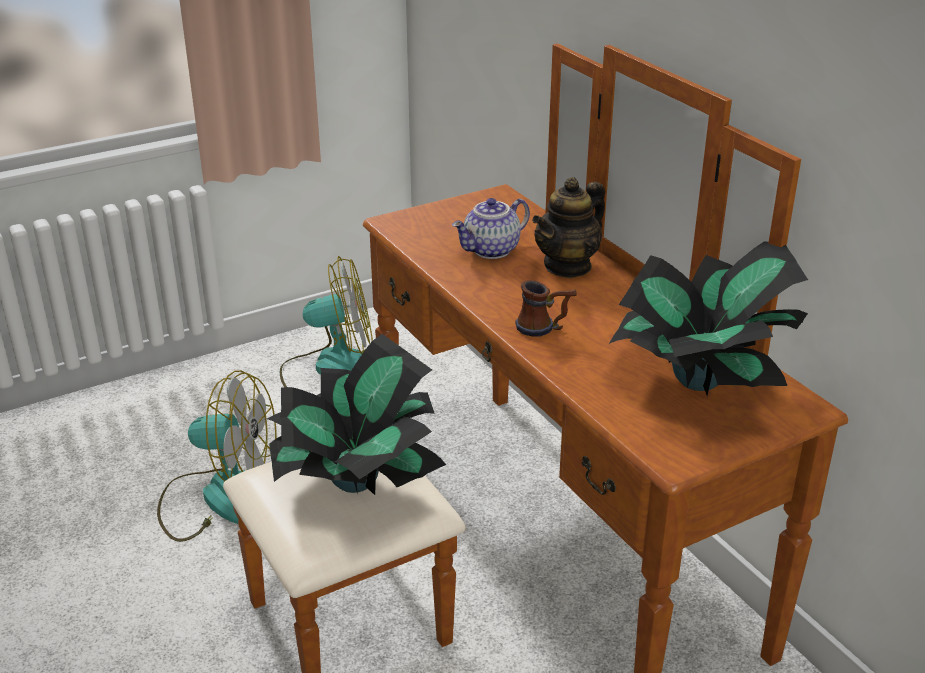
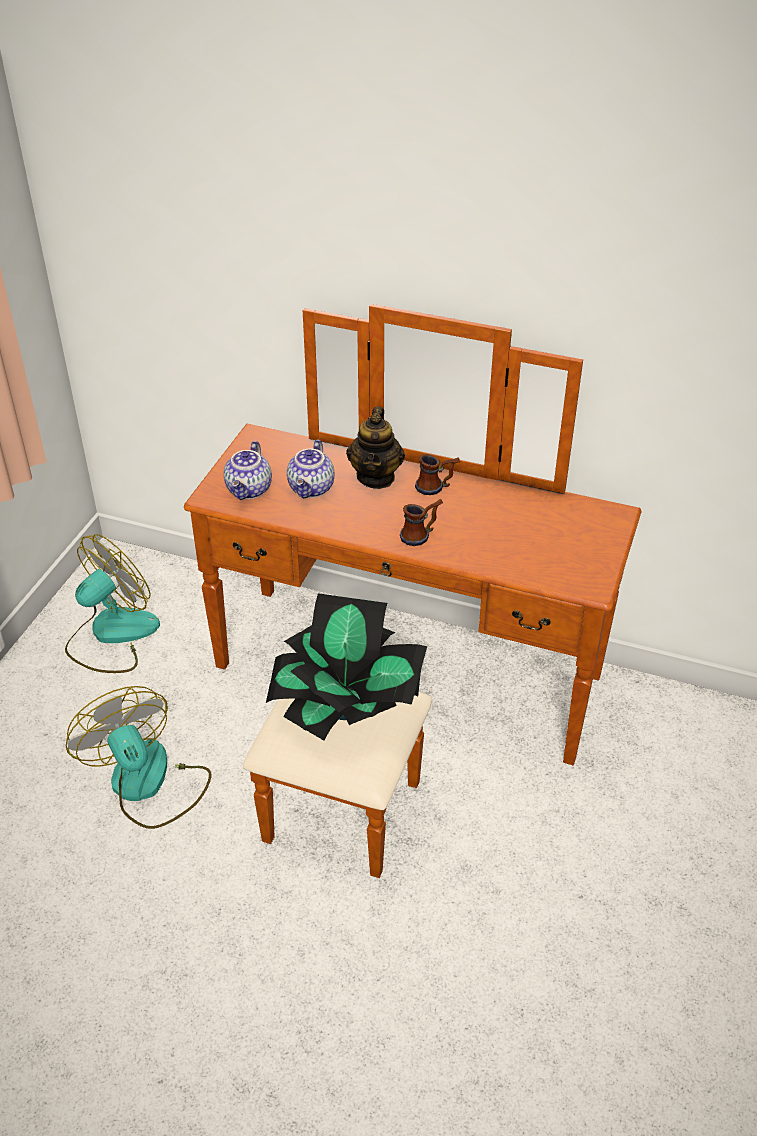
camera: 40 degrees left, 10 degrees up
(220, 498) = (148, 785): fan -> fan turned 90 degrees counterclockwise
(433, 230) = (250, 490): none -> teapot
(619, 297) = (436, 487): none -> mug
(698, 381) = (548, 526): potted plant -> none

